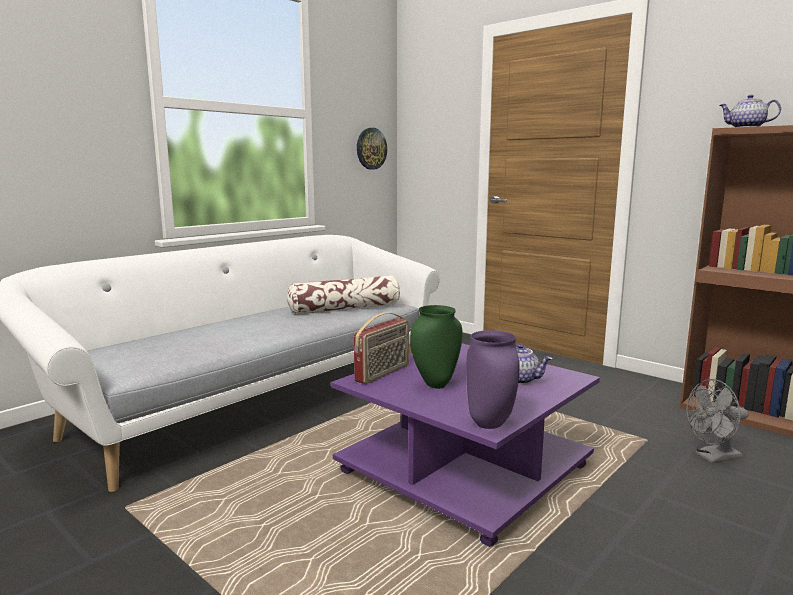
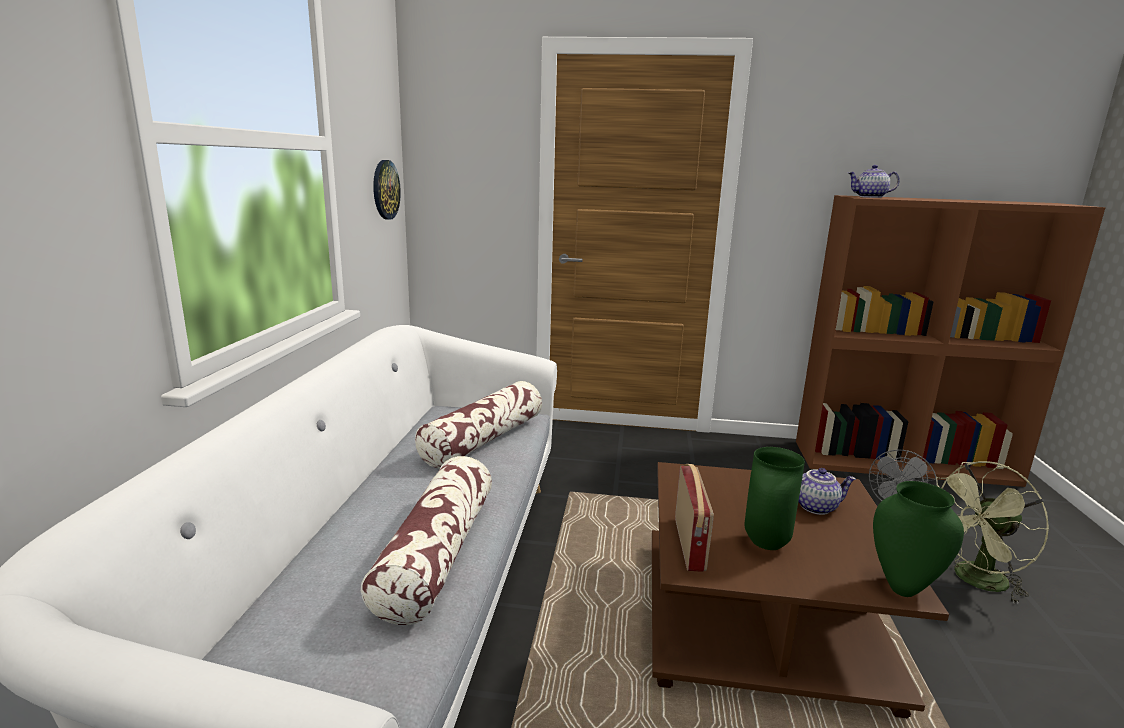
camera: 35 degrees left, 5 degrees up
(231, 341) = (437, 554): none -> pillow
(463, 468) = (757, 619): purple coffee table -> brown coffee table
(488, 424) = (902, 588): purple vase -> green vase
(725, 514) = (974, 581): none -> green fan

